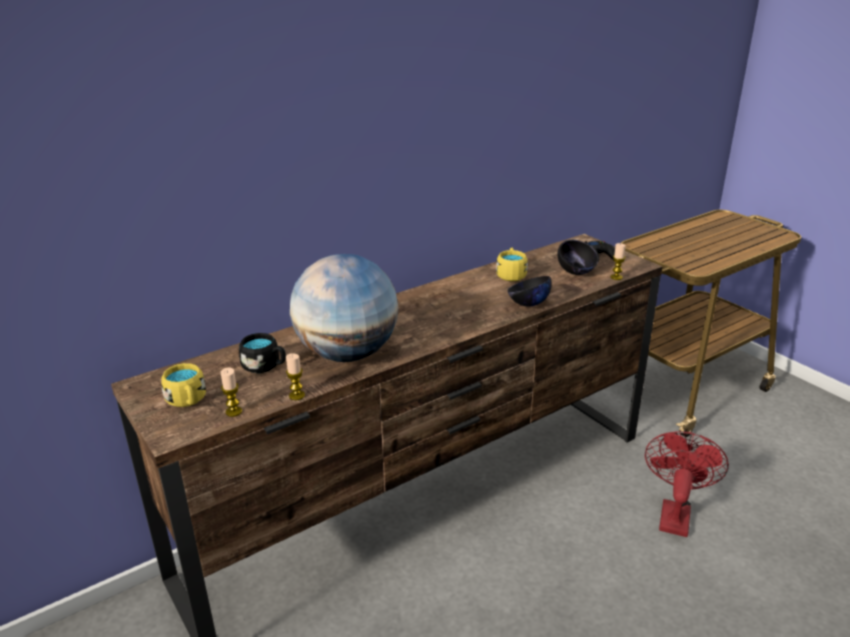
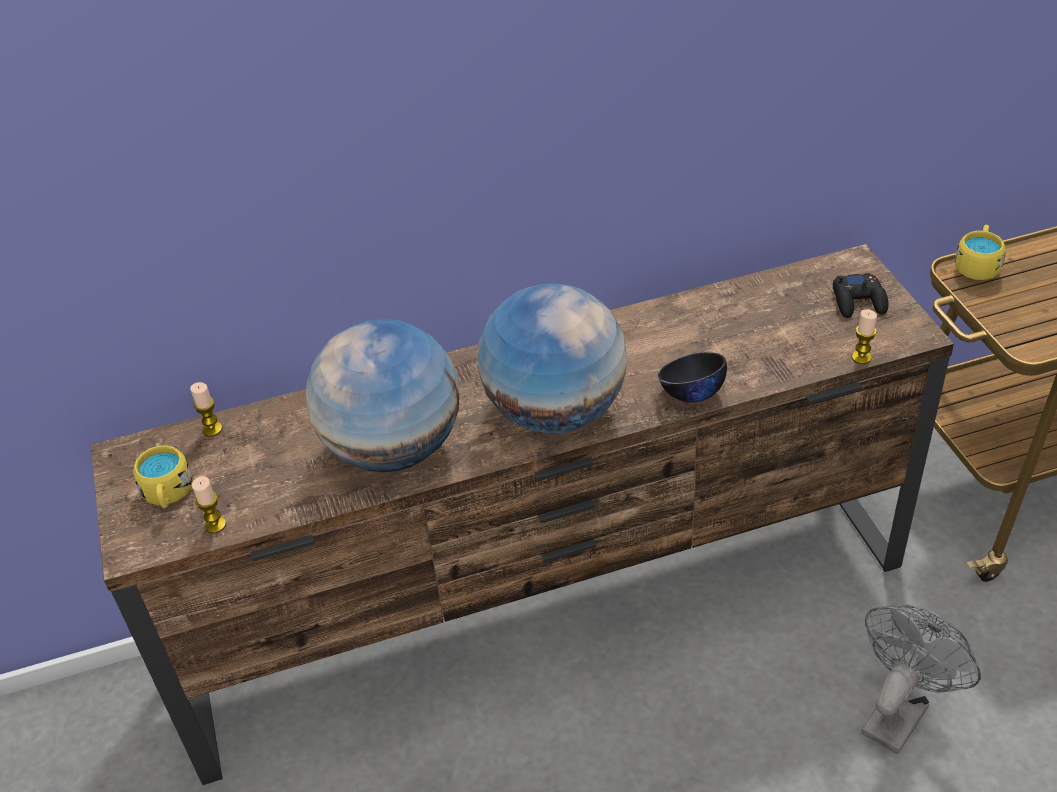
camera: 20 degrees right, 15 degrees up
(265, 366) = (281, 451): black mug -> none
(297, 395) = (300, 513): candle -> candle (212, 429)
(447, 322) = (555, 411): none -> globe
(511, 274) = (698, 323): yellow mug -> yellow mug (977, 265)
(576, 272) = (802, 335): black bowl -> none
(674, 513) = (899, 711): red fan -> grey fan

